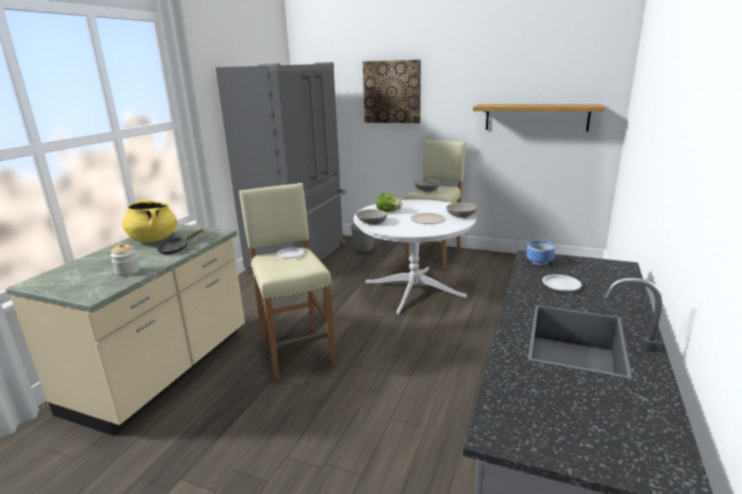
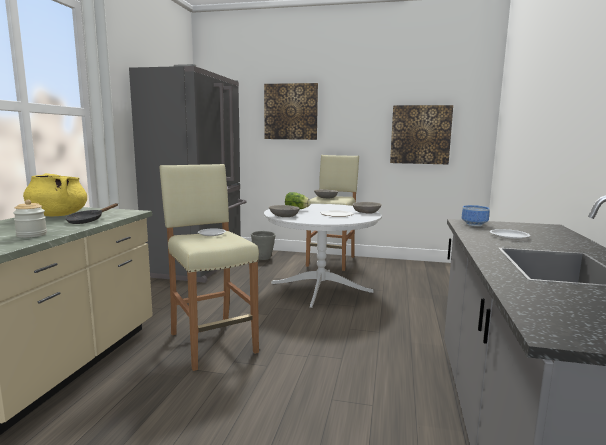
camera: 10 degrees left, 10 degrees down
(536, 117) = (420, 134): shelf -> picture

